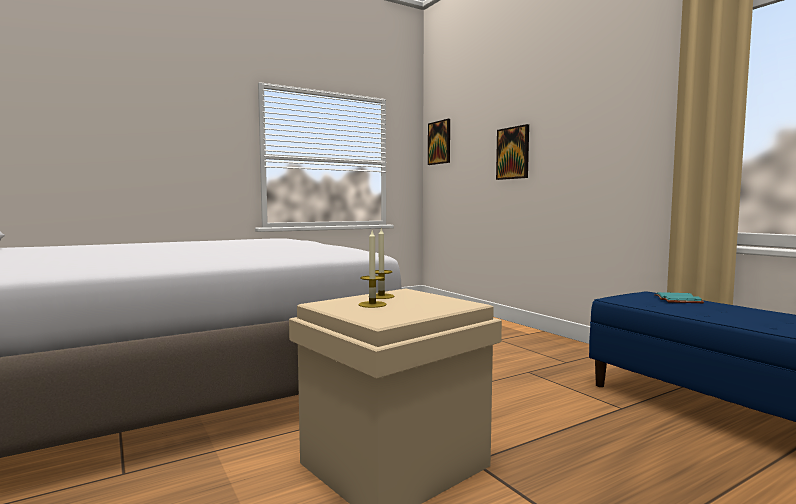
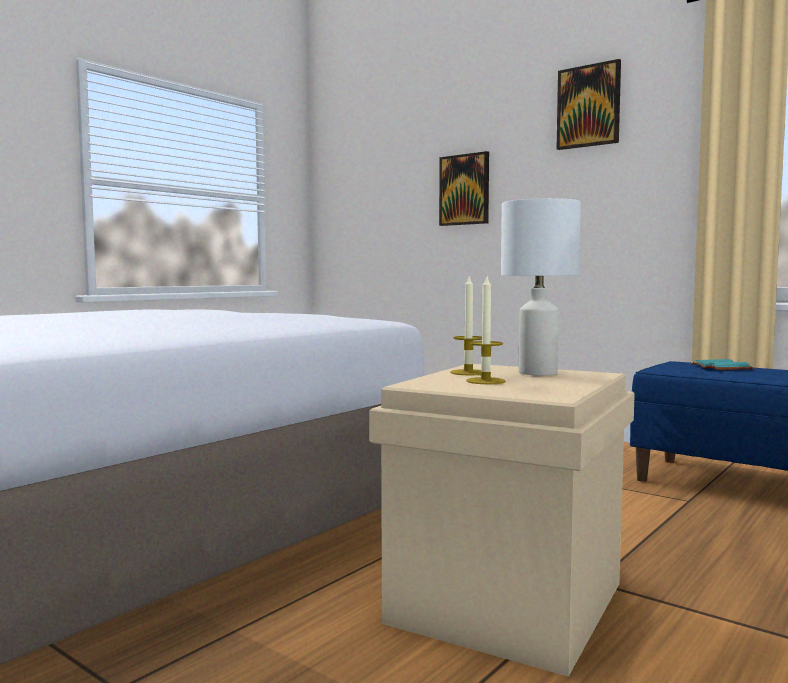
camera: 20 degrees left, 0 degrees up
(429, 300) = (538, 372): none -> white table lamp
(439, 142) = (341, 172): picture -> picture (588, 106)

